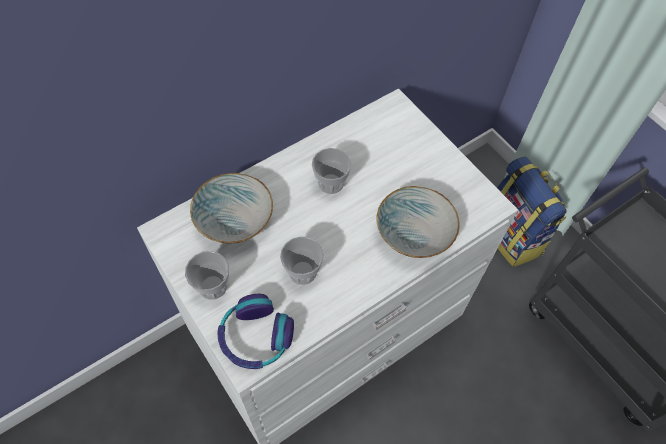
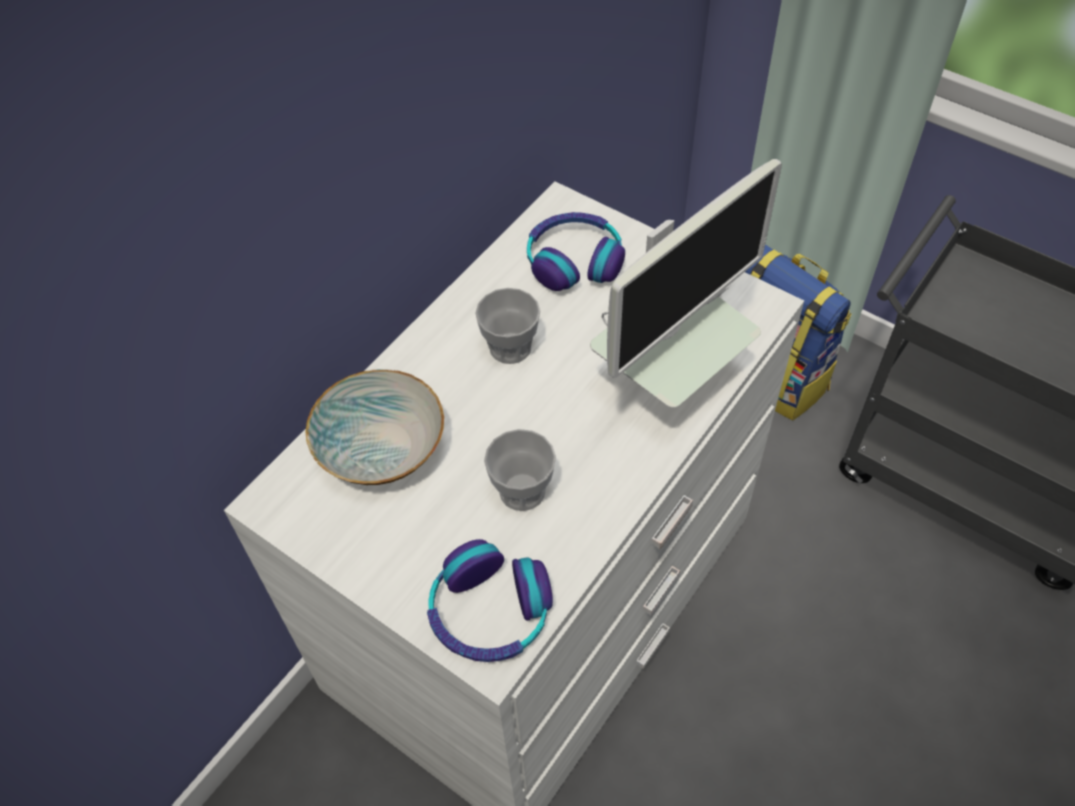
camera: 15 degrees left, 5 degrees down
(212, 286) = (388, 559): cup -> none
(389, 141) = (574, 260): none -> headphones
(414, 232) = (668, 379): bowl -> monitor

